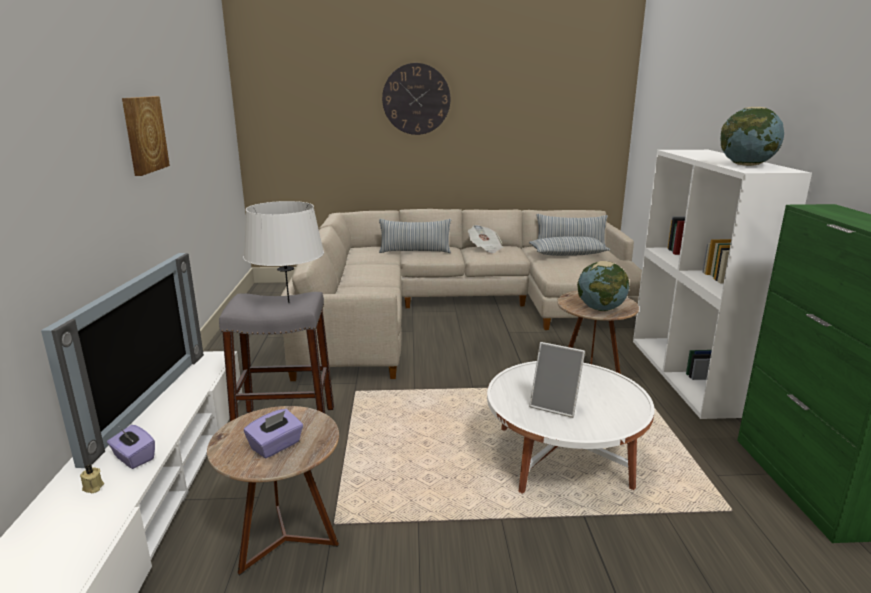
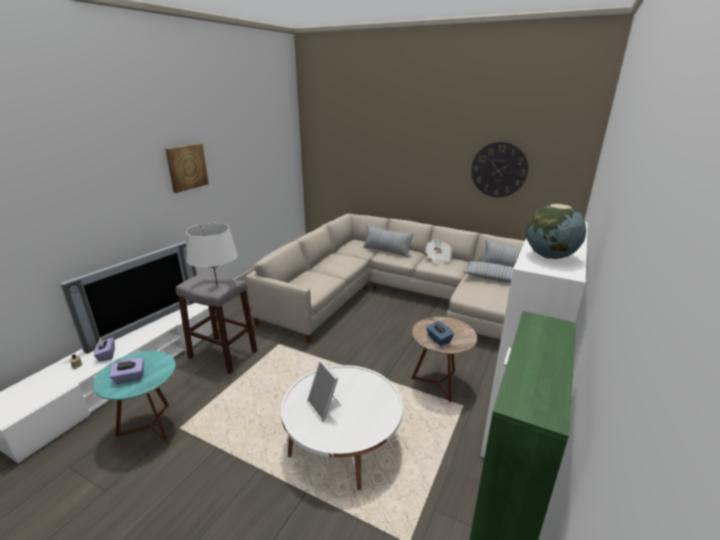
camera: 30 degrees right, 5 degrees up
(285, 540) = (151, 427): brown side table -> turquoise side table
(416, 99) = (411, 139): wall clock -> wall clock (499, 170)
(601, 309) = (438, 339): globe -> blue tissue box

